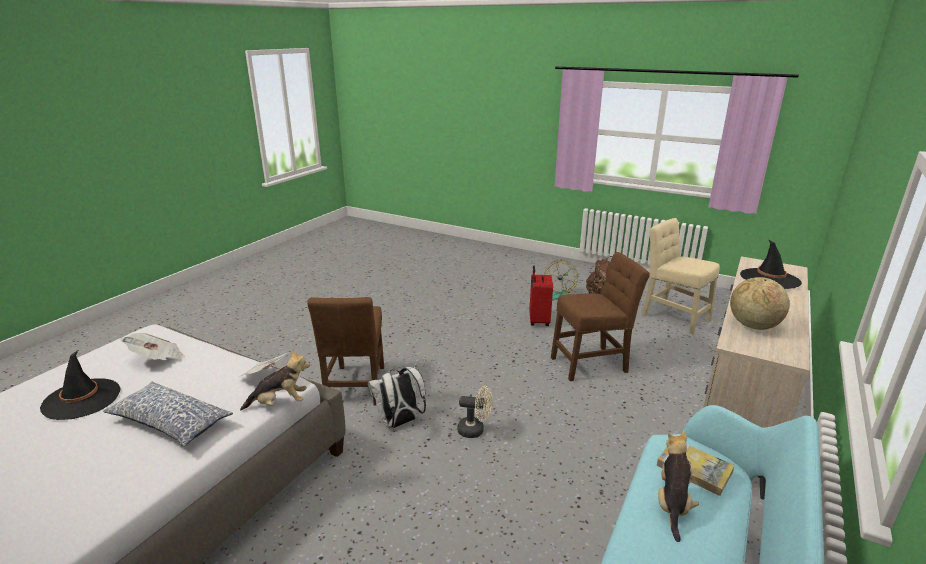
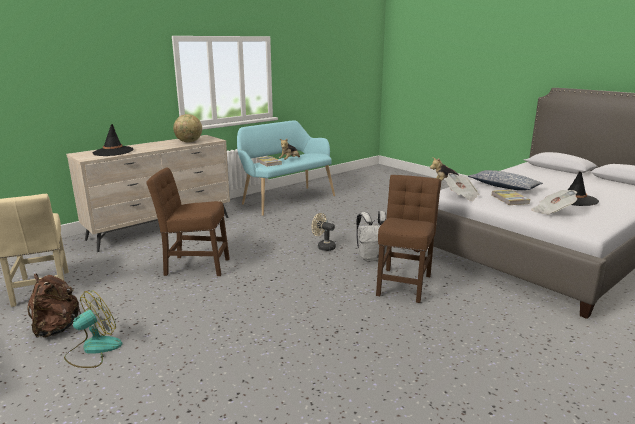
camera: 160 degrees left, 5 degrees down
(195, 377) = (509, 199): none -> book
(538, 321) = (179, 313): red suitcase -> none

